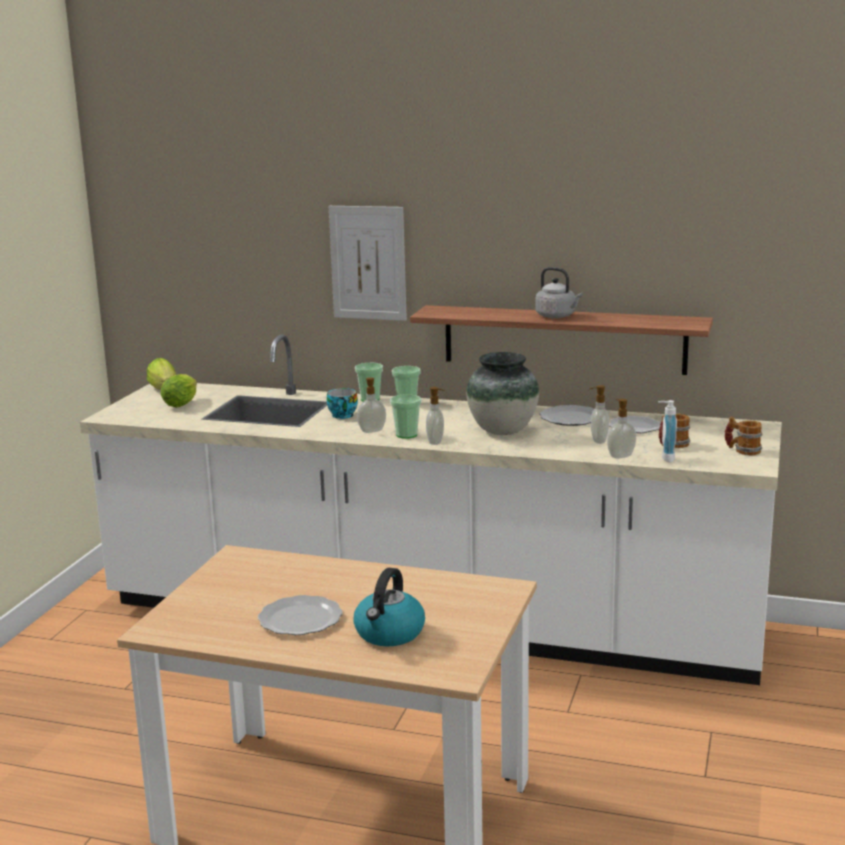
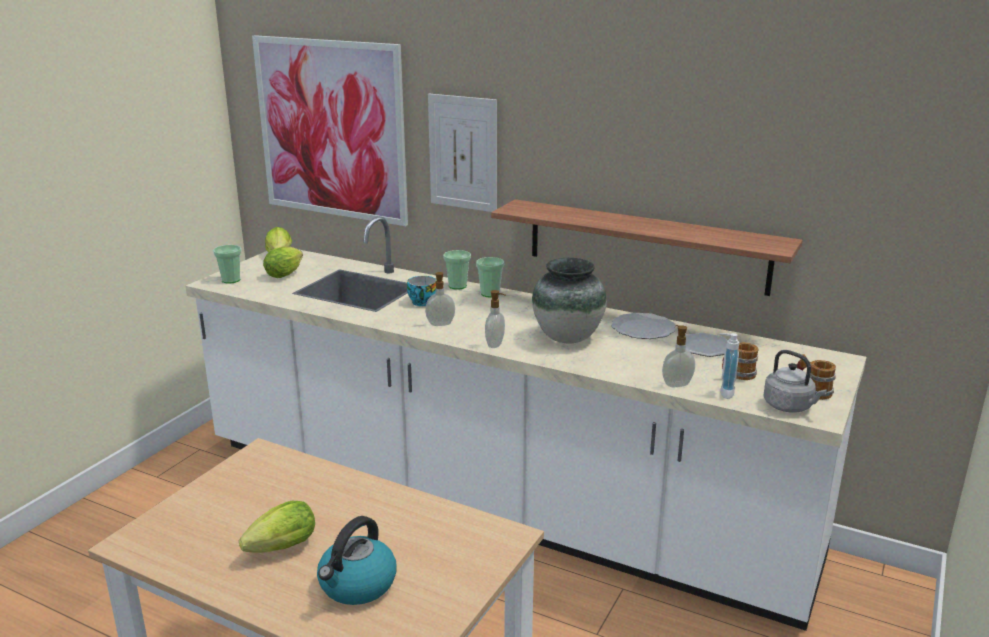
camera: 10 degrees right, 5 degrees up
(218, 250) = (331, 129): none -> picture
(301, 619) = (279, 549): plate -> lettuce
(406, 435) = (471, 332): cup -> cup (231, 280)
(557, 316) = (638, 224): grey kettle -> grey kettle (790, 407)
(598, 441) = (660, 361): soap dispenser -> none

